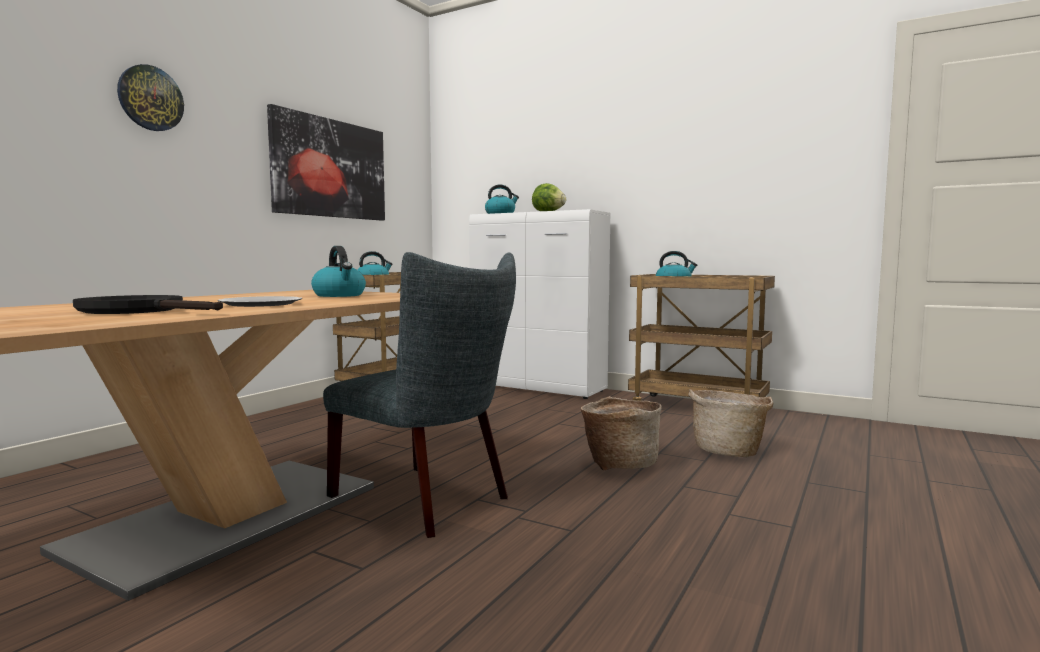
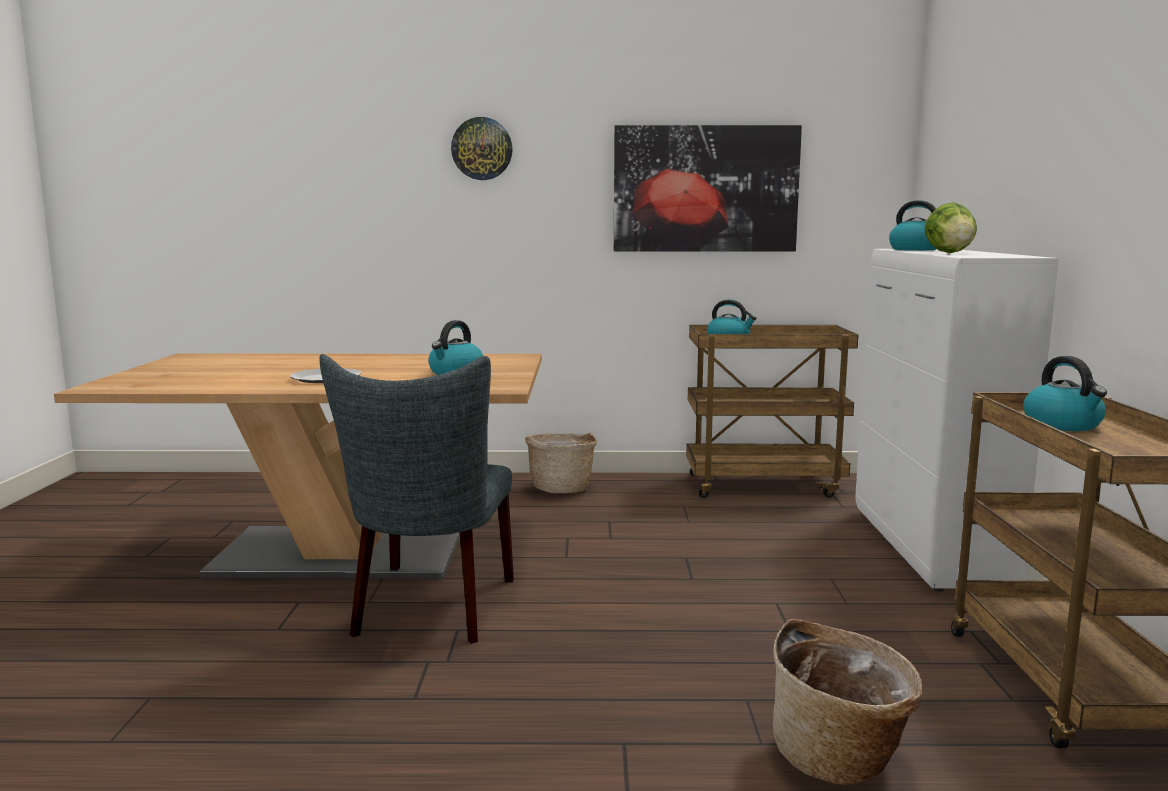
camera: 60 degrees right, 5 degrees up
(141, 311) = (243, 374): black frying pan -> none
(619, 464) = (659, 680): basket -> basket (561, 489)

